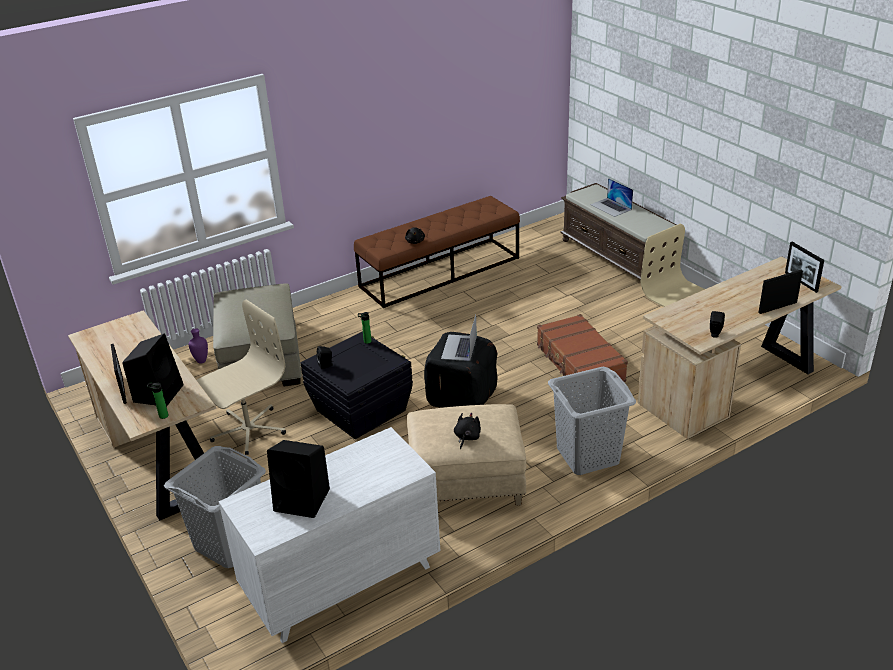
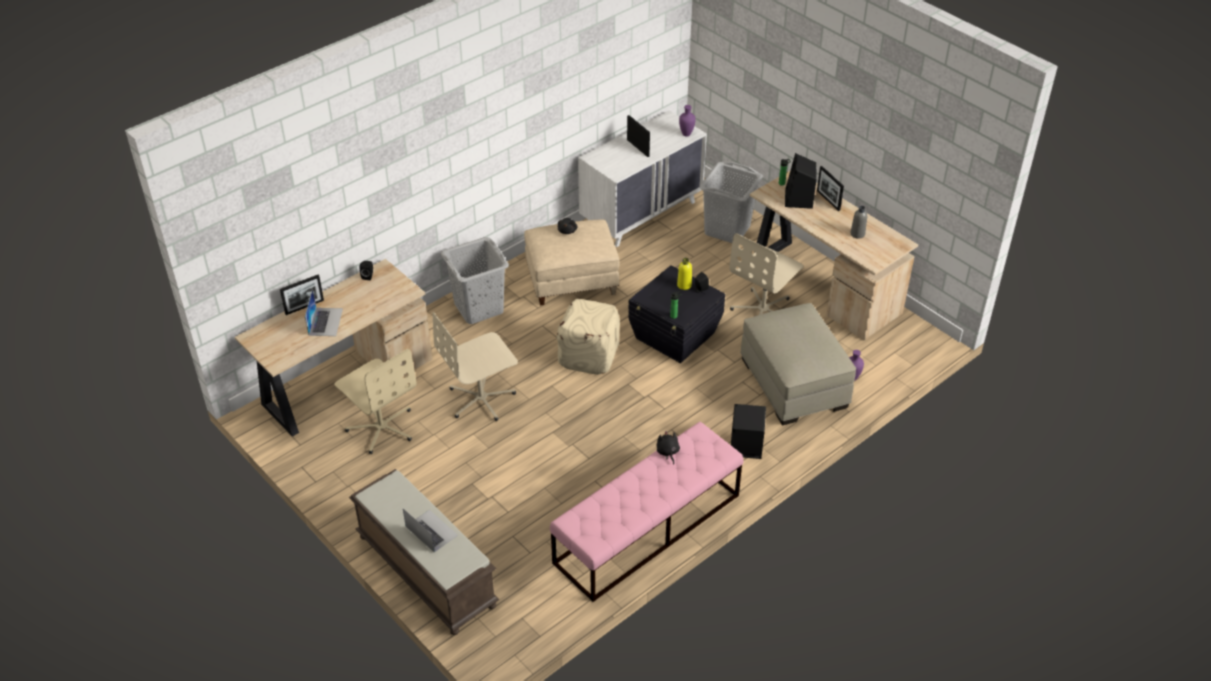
camera: 170 degrees right, 10 degrees up
(124, 348) = (857, 234): none -> grey bottle
(251, 501) = (686, 134): none -> purple vase
(303, 500) = (654, 137): black speaker -> black speaker (745, 446)
(342, 370) = (684, 285): none -> yellow bottle
(440, 272) = (647, 529): brown bench -> pink bench
(459, 347) = (589, 315): laptop -> laptop (325, 321)
(461, 396) = (589, 355): black ottoman -> beige ottoman
(579, 363) = (481, 399): brown suitcase -> beige office chair
(801, 282) = (269, 339): picture frame -> picture frame (638, 148)

